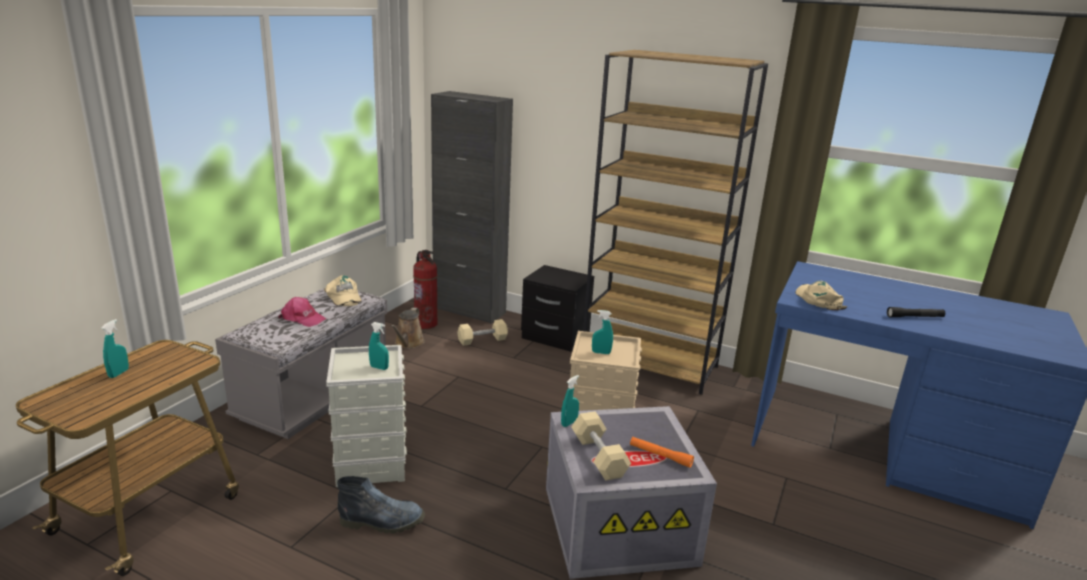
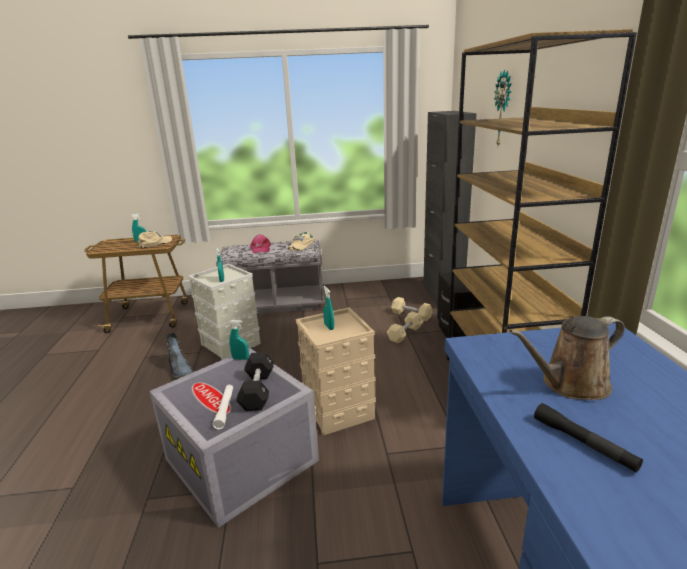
camera: 60 degrees right, 0 degrees up
(408, 343) = (368, 299): brown watering can -> brown watering can (570, 384)
(426, 324) = (399, 293): fire extinguisher -> none
(568, 98) = (504, 109): none -> wall clock
(598, 457) = (202, 384): beige dumbbell -> beige dumbbell (405, 334)
(643, 431) = (257, 390): none -> black dumbbell
(660, 456) = (225, 409): orange flashlight -> white flashlight
(818, 300) = (501, 358): beige cap -> beige cap (154, 243)

